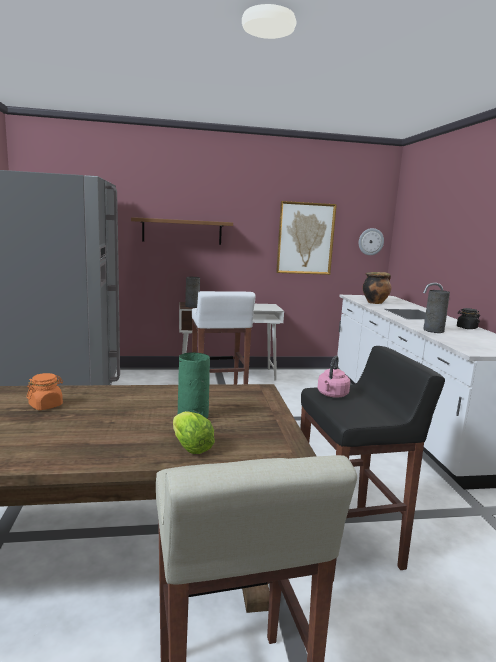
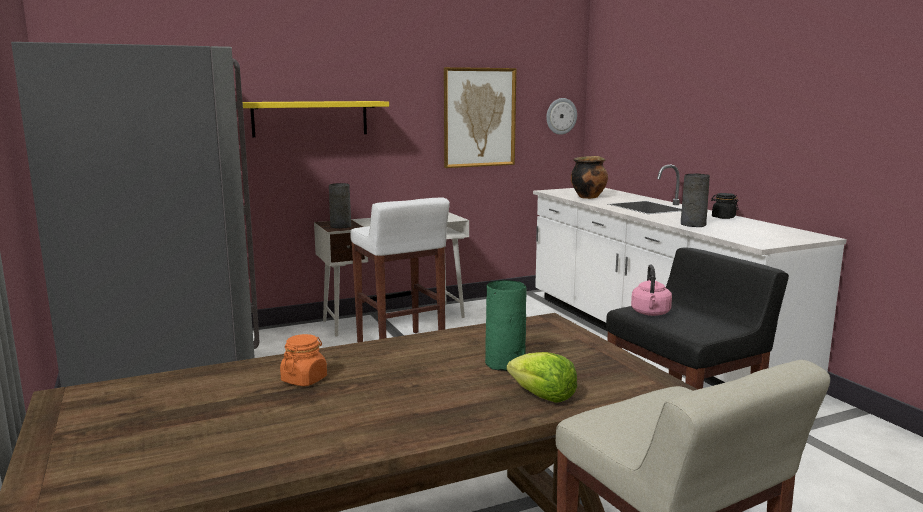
camera: 15 degrees left, 0 degrees up
(182, 231) = (310, 118): brown shelf -> yellow shelf

